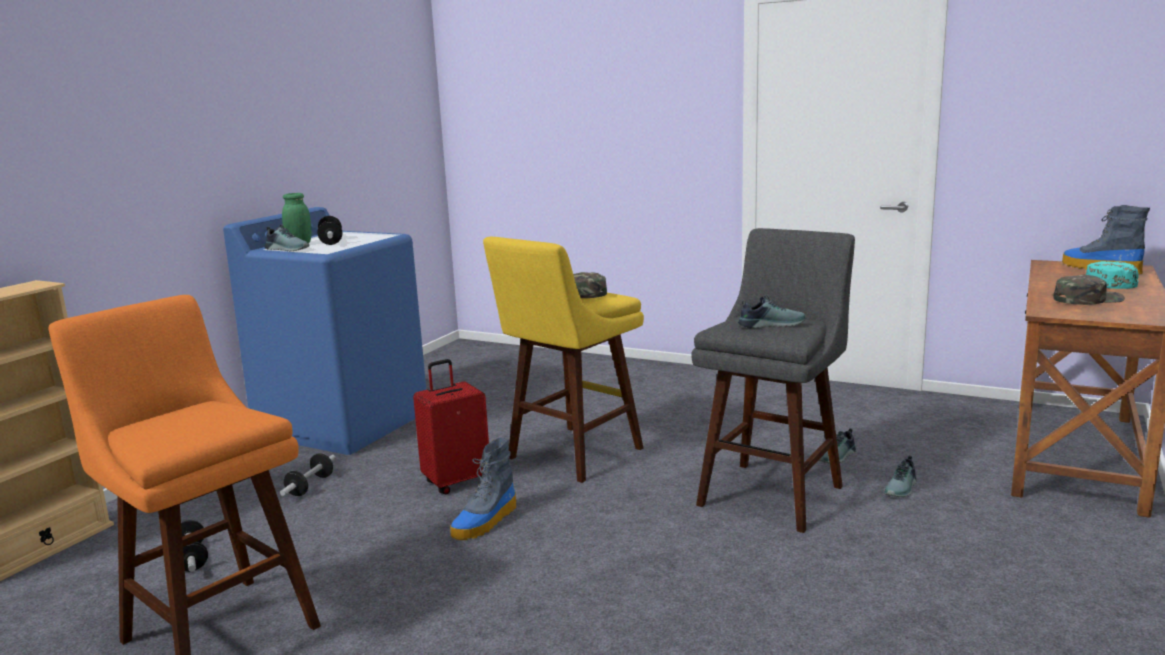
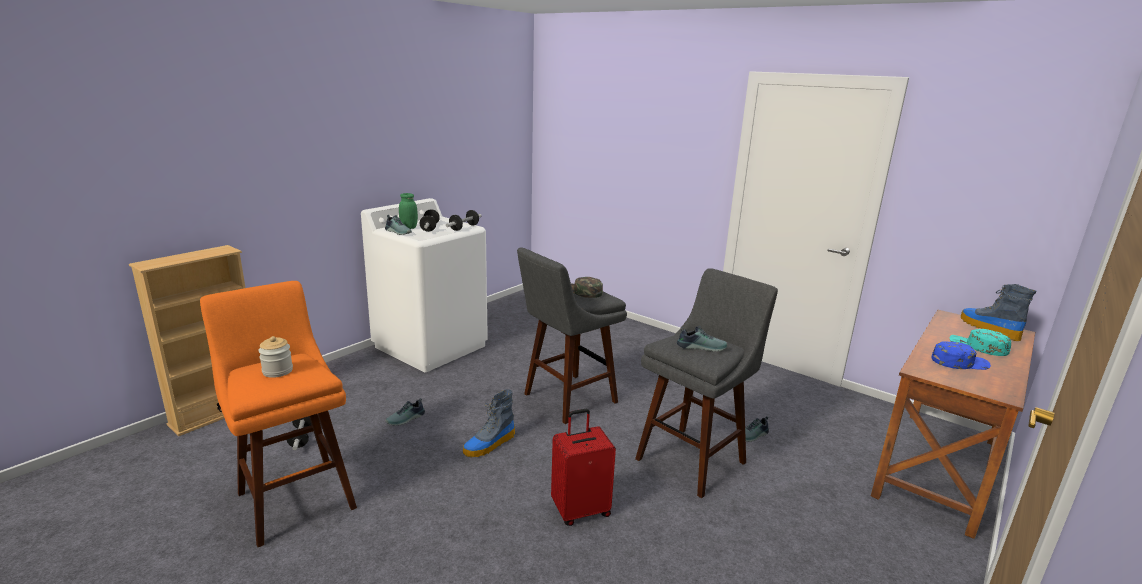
camera: 10 degrees right, 5 degrees up
(188, 420) = (277, 371): none -> jar
(310, 486) = (392, 393): dumbbell -> dumbbell (464, 228)
(344, 423) = (431, 346): blue washing machine -> white washing machine
(456, 482) = (484, 407): red suitcase -> red suitcase (580, 510)
(571, 455) = (566, 399): yellow stool -> grey stool
(902, 488) = (789, 473): shoe -> shoe (406, 419)
(1087, 299) = (959, 362): green cap -> blue cap

